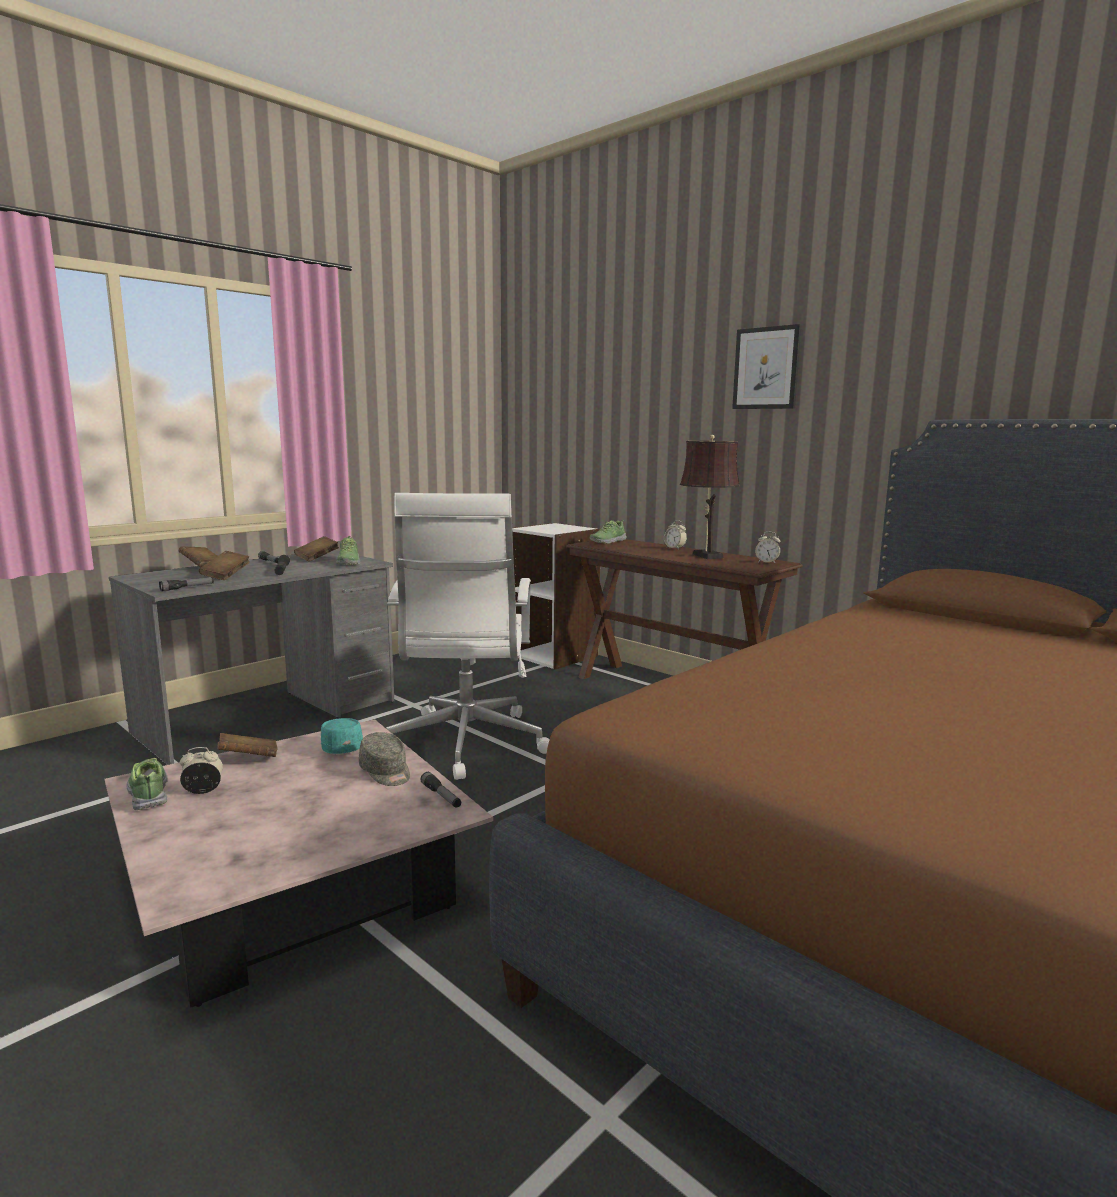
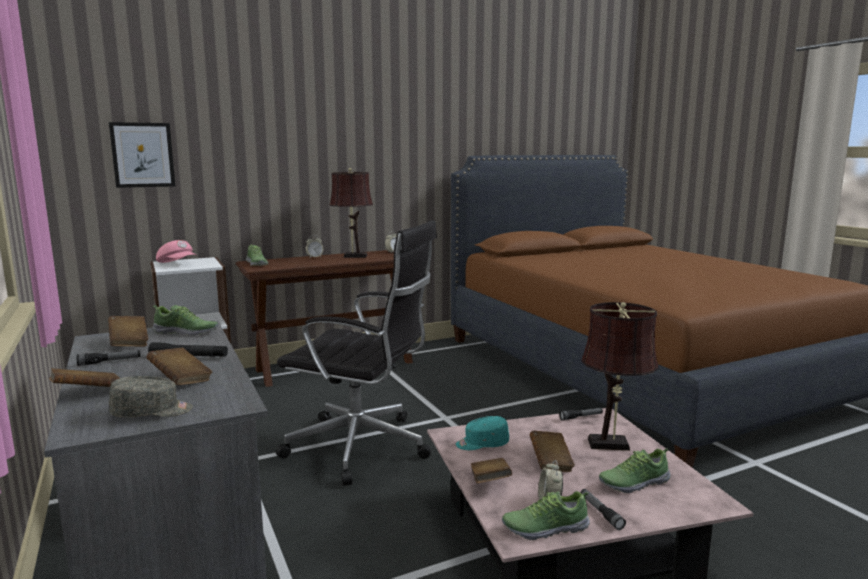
camera: 70 degrees left, 0 degrees up
(187, 588) = (234, 396): flashlight -> flashlight (600, 513)
(241, 838) = (633, 482): none -> shoe
(296, 785) = (550, 462): none -> brown book
(353, 821) = (613, 444): none -> brown table lamp
(386, 772) = (538, 430): grey cap -> grey cap (152, 412)
(465, 744) = (362, 447): white office chair -> black office chair
(550, 527) = (178, 264): none -> pink cap
(766, 368) = (359, 120): picture -> picture (143, 155)

